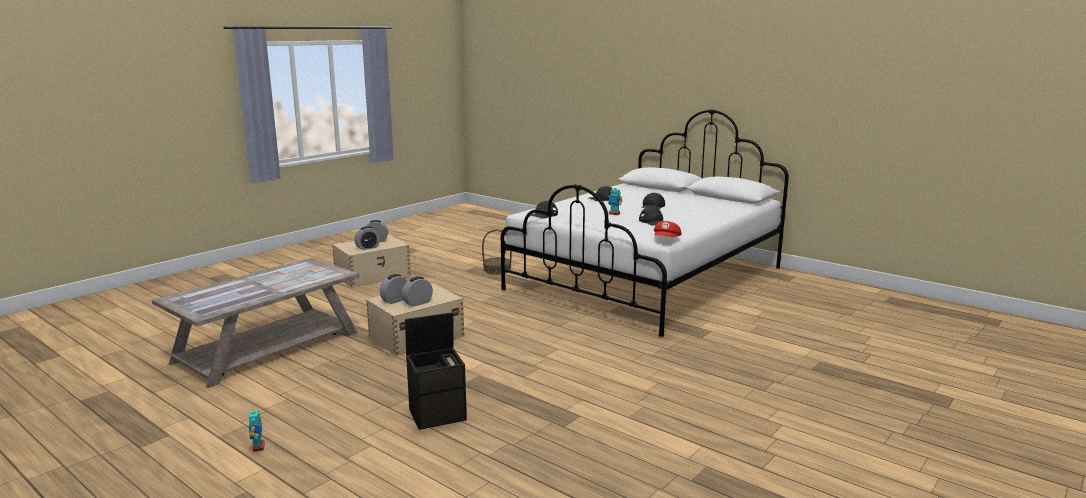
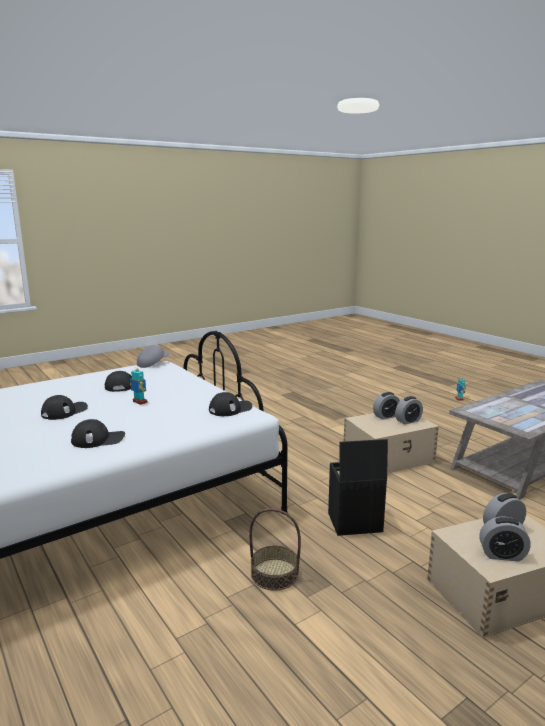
camera: 165 degrees left, 0 degrees up
(438, 414) = (362, 402): black storage box -> black storage box (354, 523)
(666, 240) = (153, 363): red cap -> grey cap

